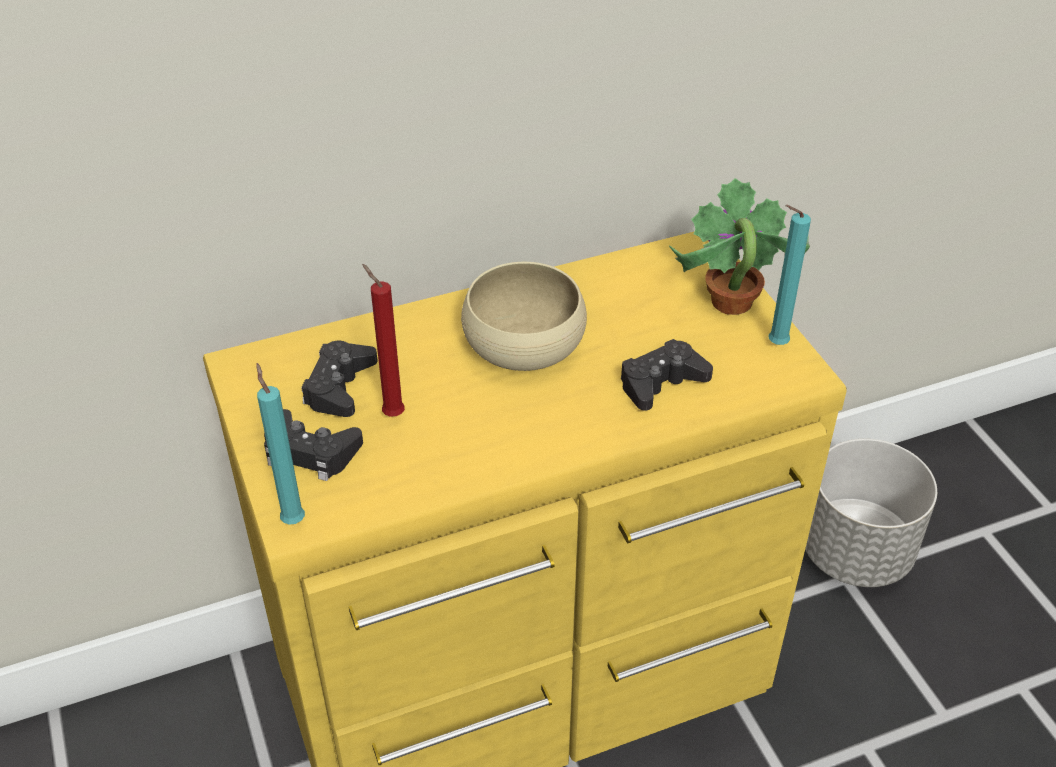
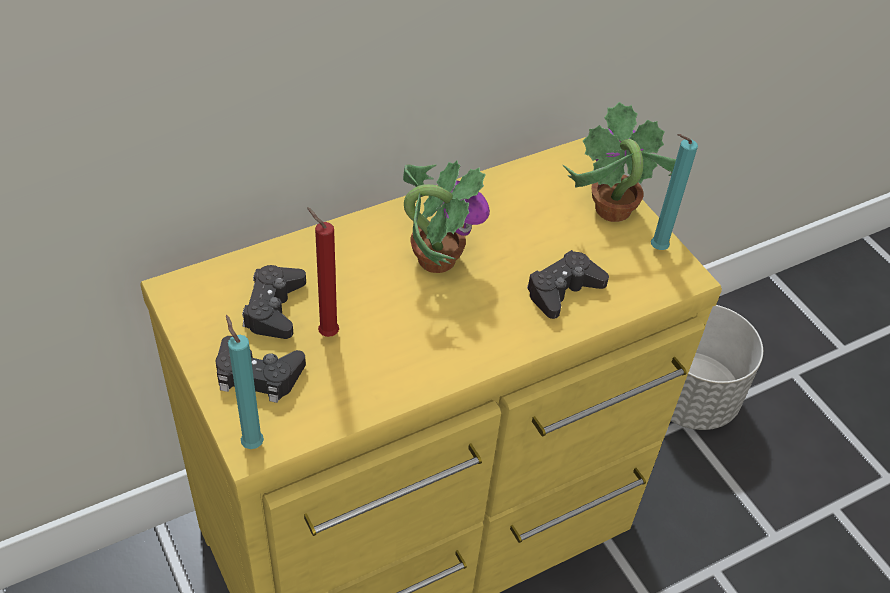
camera: 10 degrees left, 5 degrees up
(523, 344) = (435, 258): beige bowl -> potted plant

